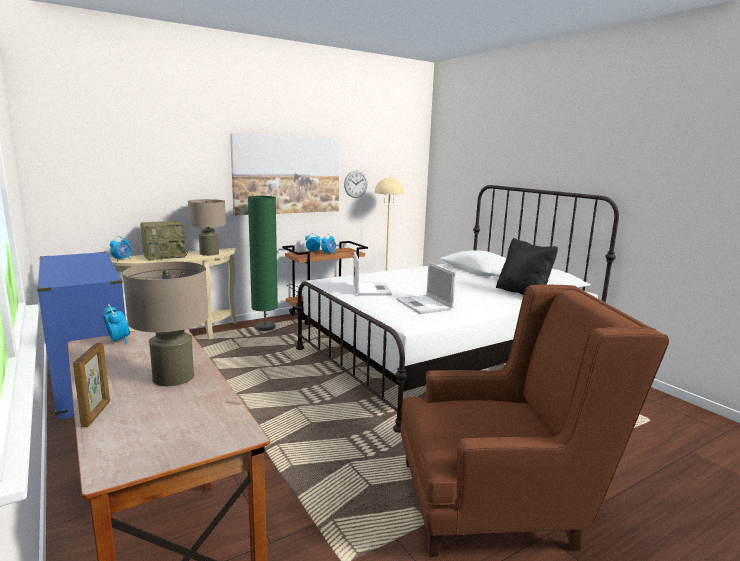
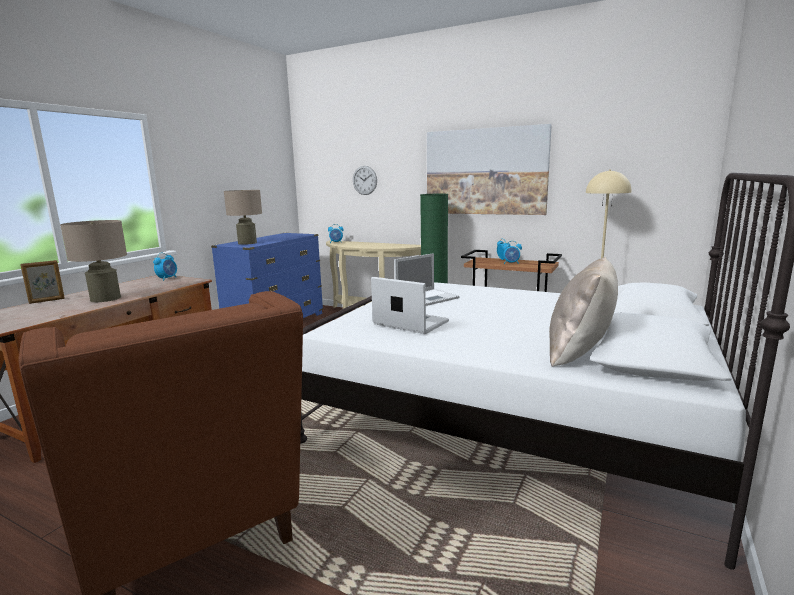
camera: 60 degrees right, 0 degrees up
(165, 256) = (363, 244): radio -> none
(209, 253) = (393, 246): beige table lamp -> beige table lamp (247, 243)
(355, 184) = (577, 181): wall clock -> wall clock (364, 180)
(425, 305) = (409, 323): laptop -> laptop turned 90 degrees clockwise
(523, 293) = (579, 353): black pillow -> beige pillow

